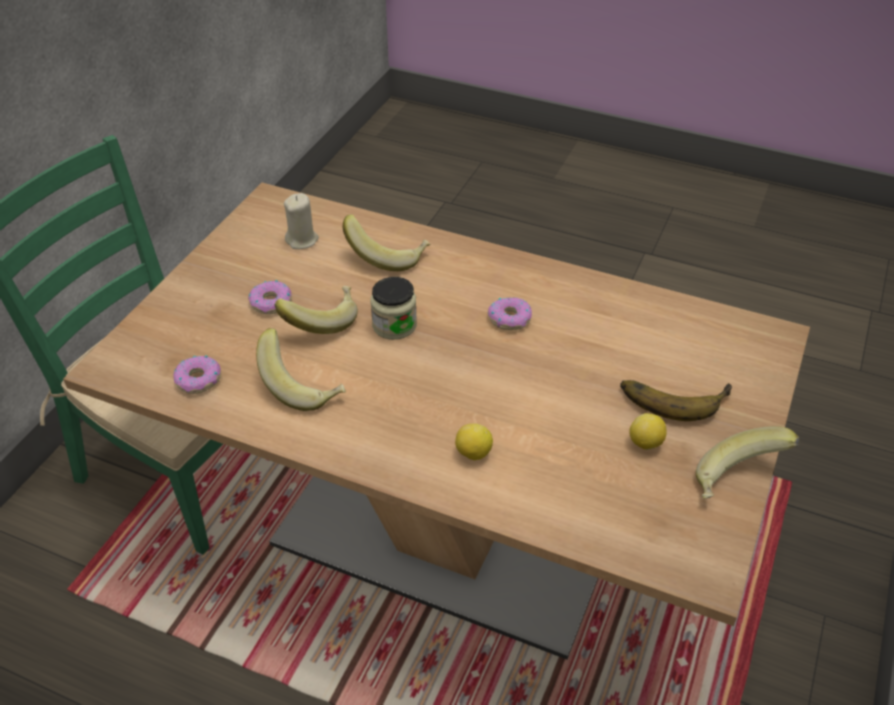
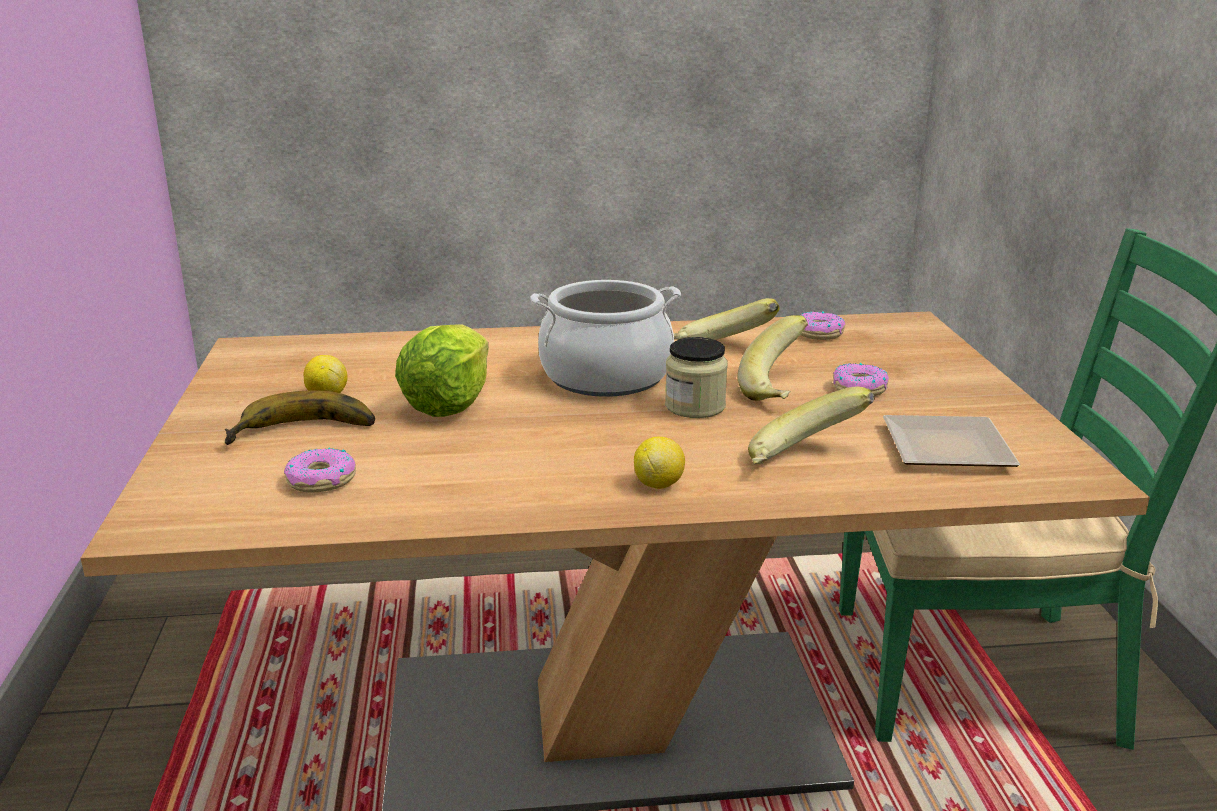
camera: 150 degrees right, 20 degrees down
(302, 240) = (942, 447): beige candle -> plate
(420, 385) = (605, 376): none -> cooking pot
(473, 453) = (505, 354): lemon -> lemon (658, 484)
(509, 318) = (562, 446): donut -> donut (321, 480)
(556, 395) = (449, 403): none -> lettuce
(738, 482) = (215, 395): banana -> none

